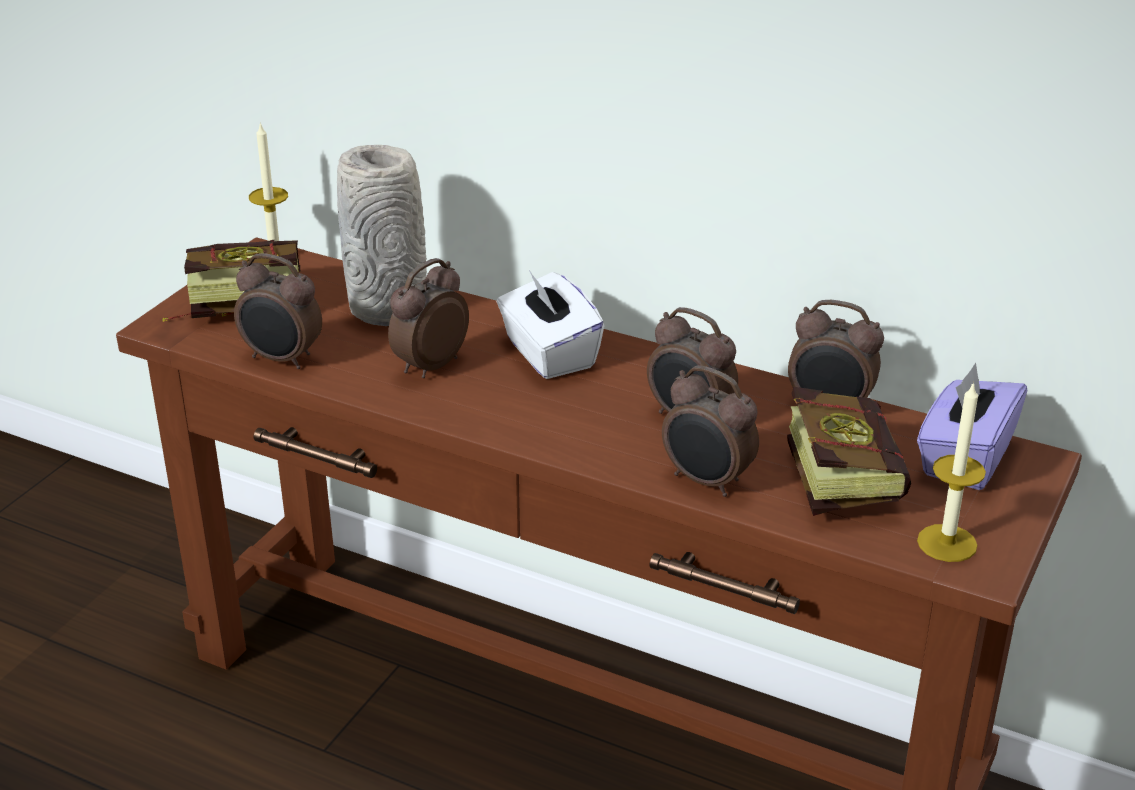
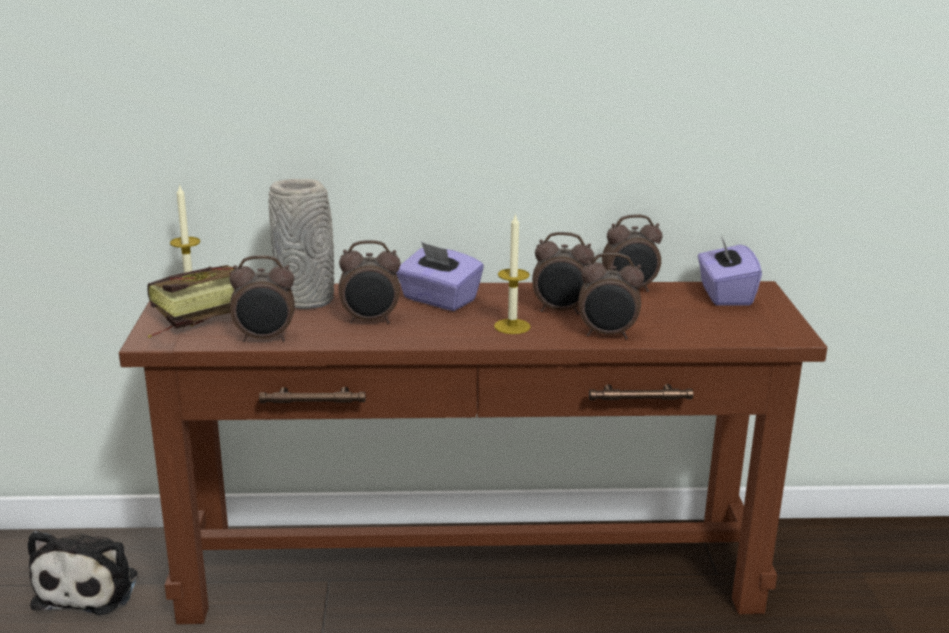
camera: 30 degrees left, 10 degrees down
(149, 578) = (90, 587): none -> plush toy
(429, 366) = (370, 321): alarm clock -> alarm clock turned 105 degrees counterclockwise
(548, 354) = (438, 300): white tissue box -> purple tissue box
(838, 475) = (672, 316): book -> none
(947, 543) = (763, 330): candle -> candle (512, 326)

